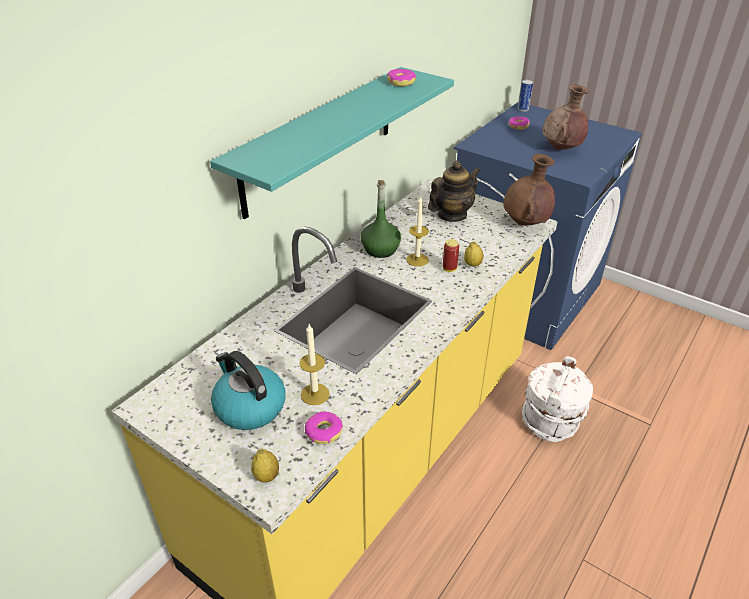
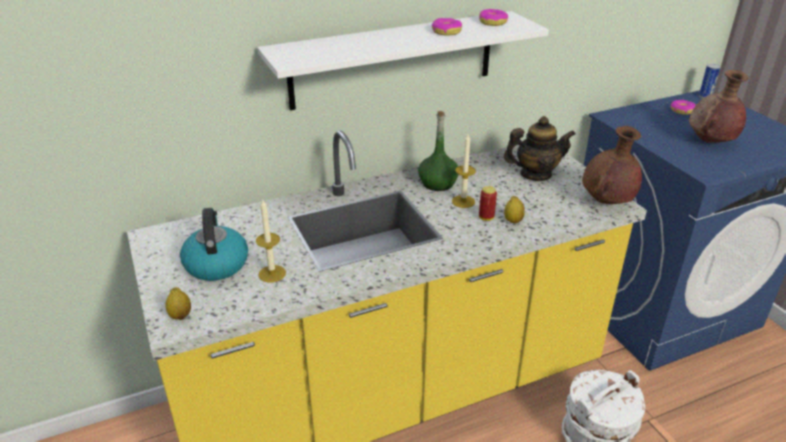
camera: 30 degrees right, 5 degrees down
(320, 140) = (393, 60): turquoise shelf -> white shelf
(323, 432) = (251, 303): donut -> donut (446, 32)

